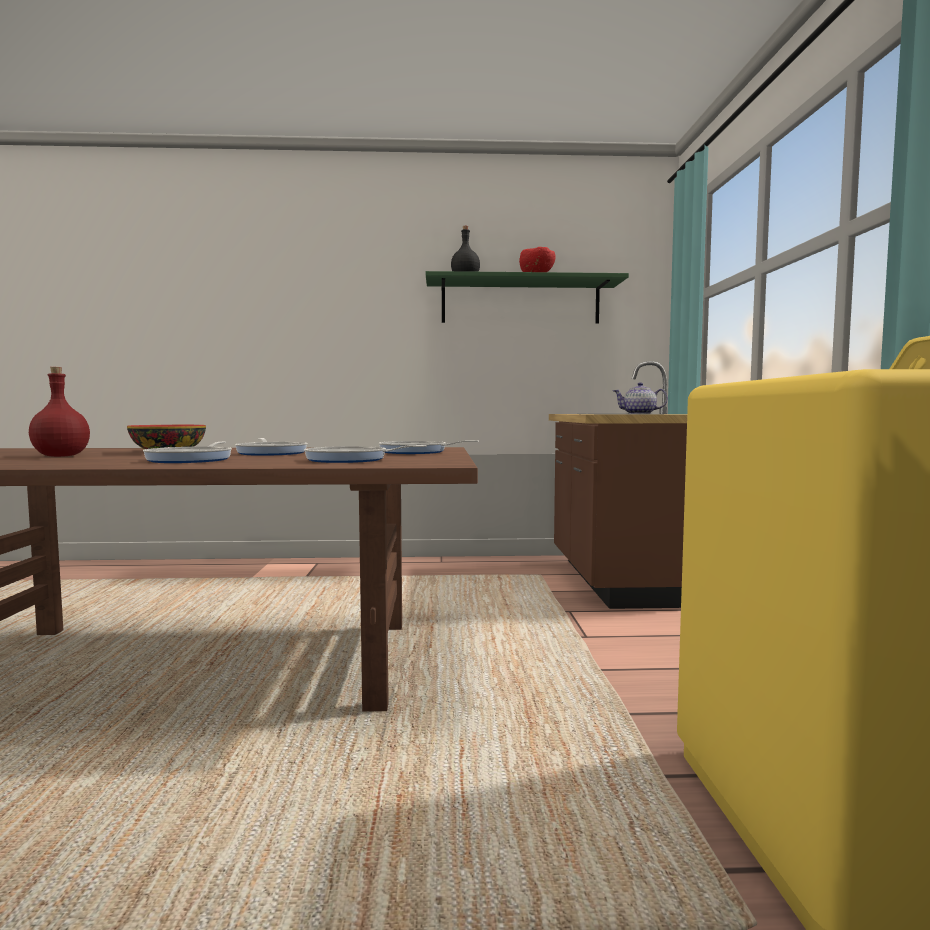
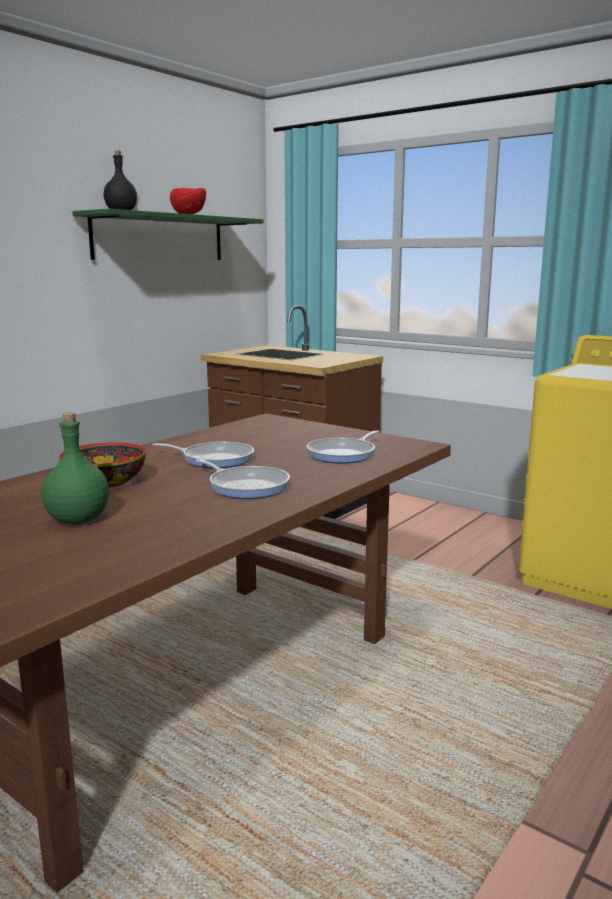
camera: 50 degrees left, 10 degrees up
(60, 456) = (79, 520): red bottle -> green bottle
(416, 452) = (300, 431): frying pan -> none
(639, 414) = (330, 359): teapot -> none

